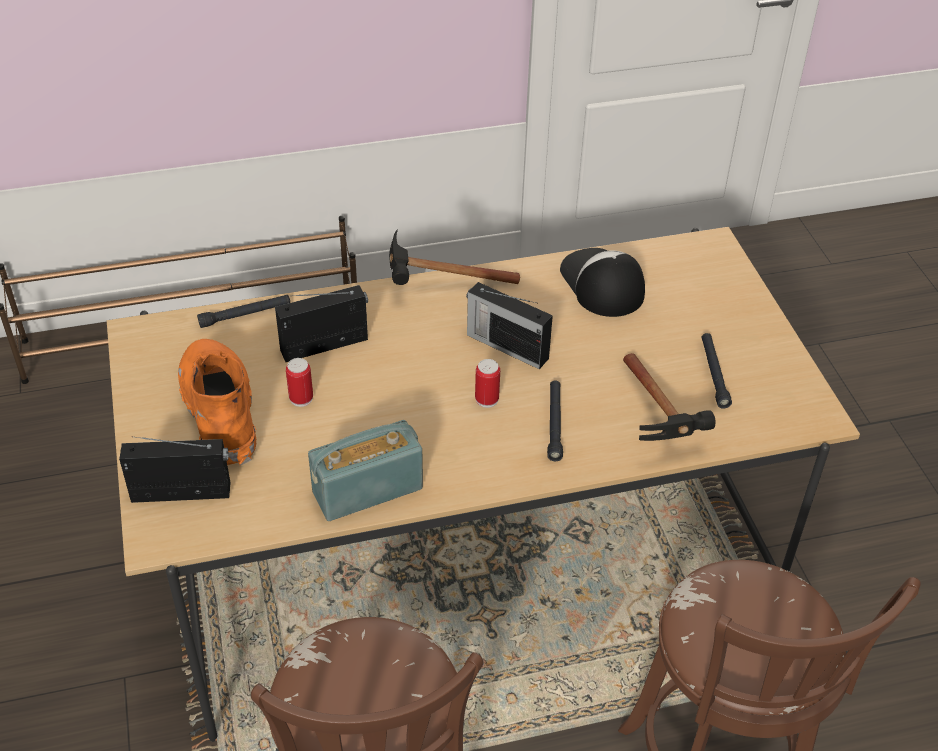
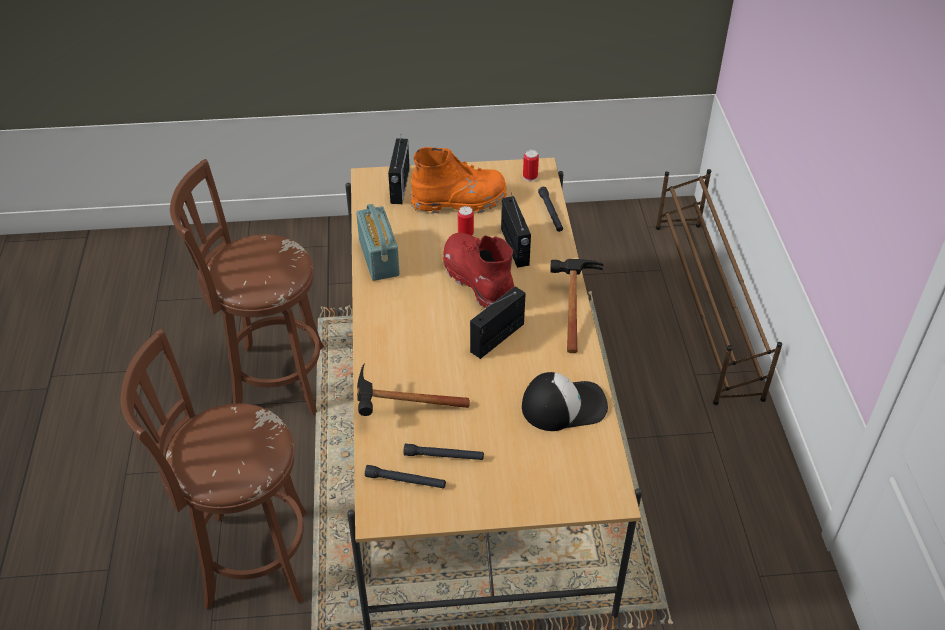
camera: 100 degrees right, 0 degrees up
(402, 374) = (478, 281): none -> red boot
(486, 399) = (445, 320): can -> can (530, 177)
(554, 424) = (413, 352): black flashlight -> black flashlight (405, 481)

